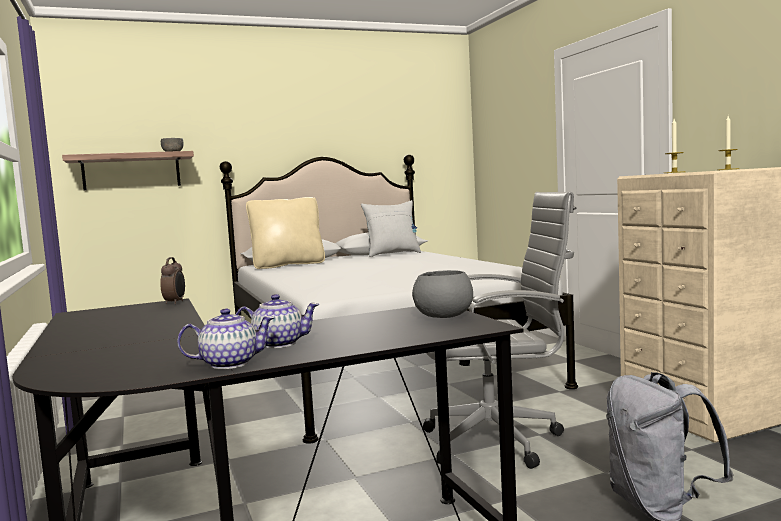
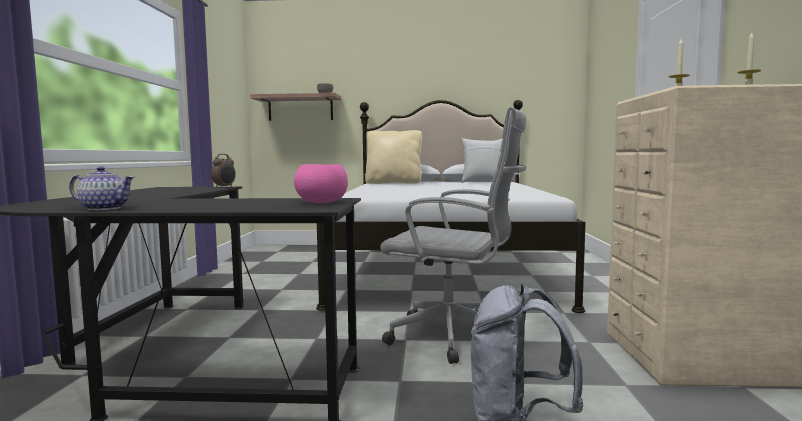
camera: 25 degrees right, 0 degrees up
(278, 344) = (170, 204): teapot -> none
(444, 316) = (322, 202): grey bowl -> pink bowl

